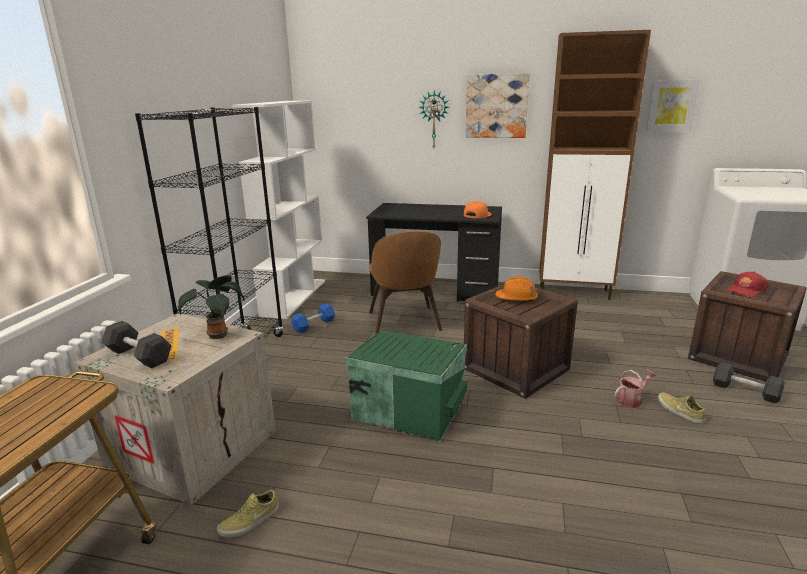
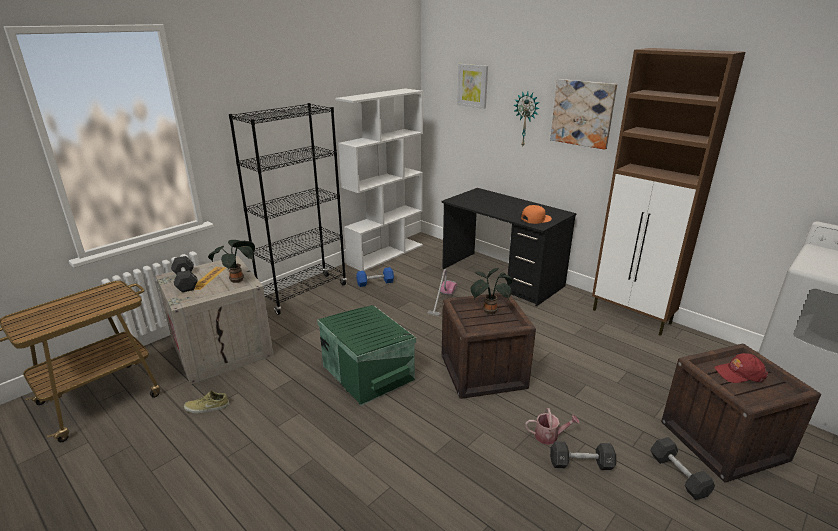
camera: 30 degrees right, 5 degrees up
(404, 322) = (442, 301): brown chair -> vacuum cleaner
(517, 299) = (489, 310): orange hard hat -> potted plant
(671, 105) = (772, 139): picture -> picture (472, 86)
(679, 411) = (581, 463): beige shoe -> black dumbbell

